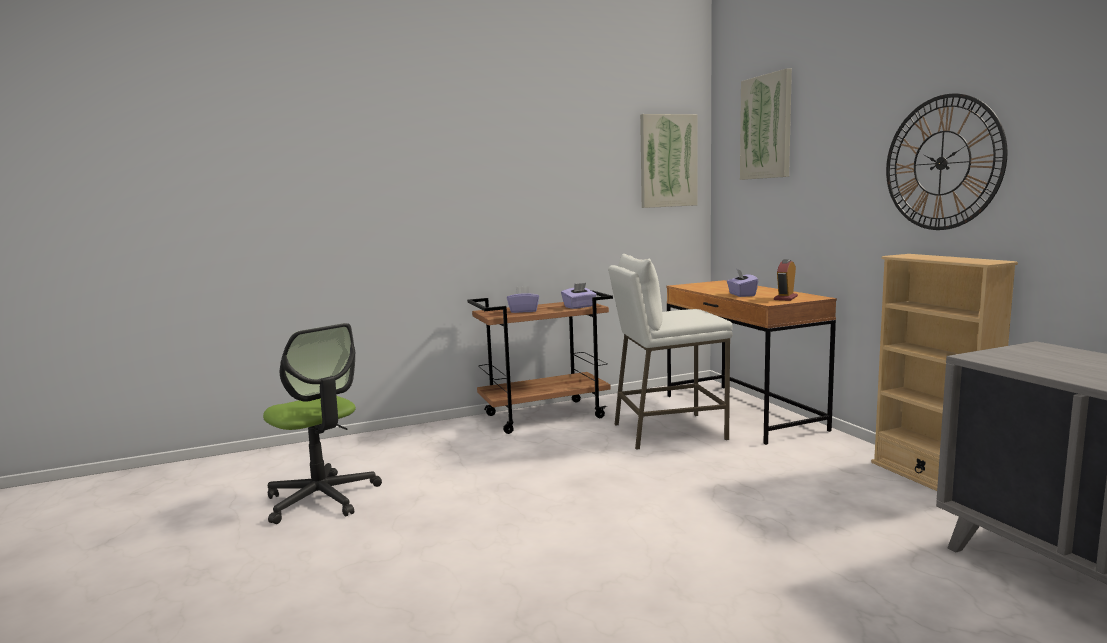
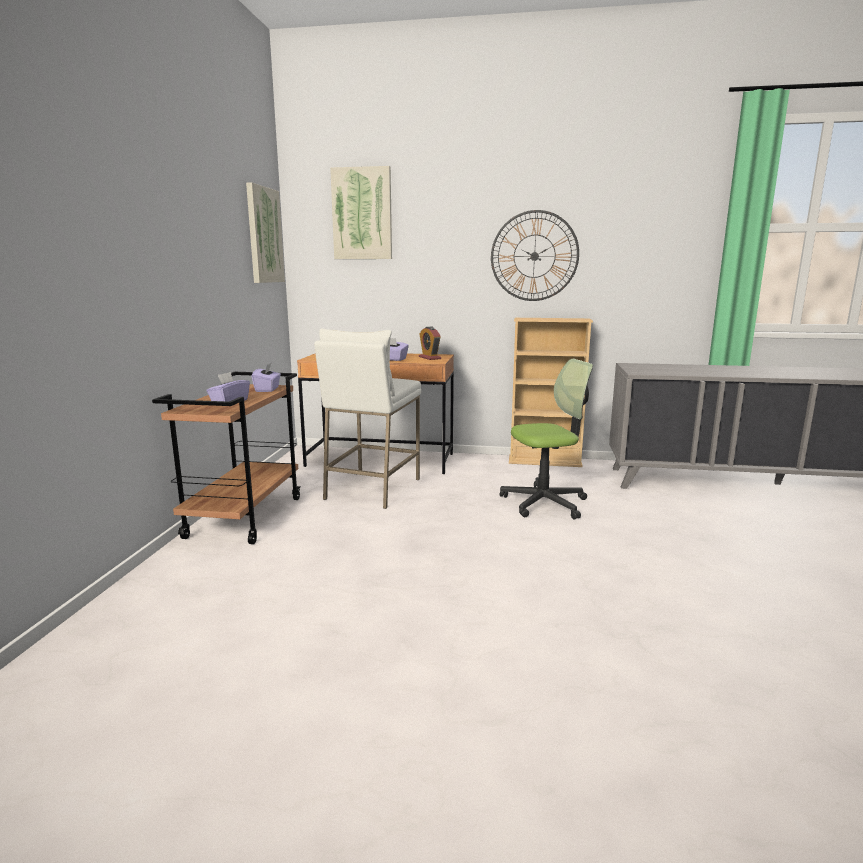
camera: 60 degrees left, 5 degrees up
(322, 498) = (235, 700): office chair -> office chair (544, 503)

